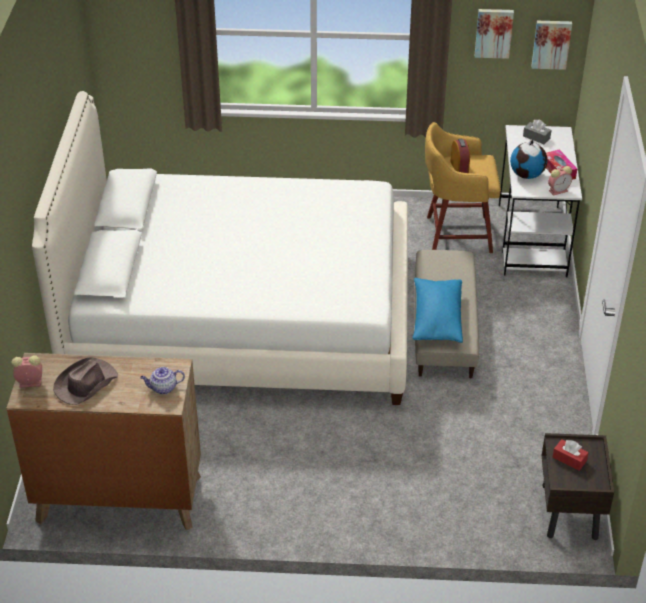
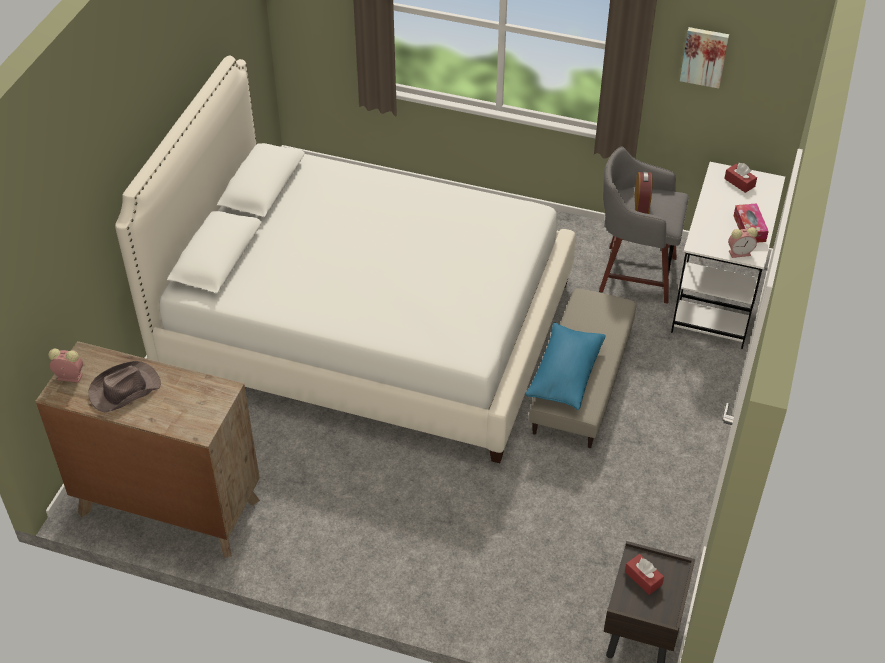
camera: 15 degrees right, 5 degrees up
(163, 388) = (201, 411): teapot -> none
(456, 234) = (634, 273): yellow stool -> grey stool
(527, 175) = (711, 227): globe -> none
(536, 137) = (739, 182): grey tissue box -> red tissue box
(551, 44) = (770, 79): picture -> none

